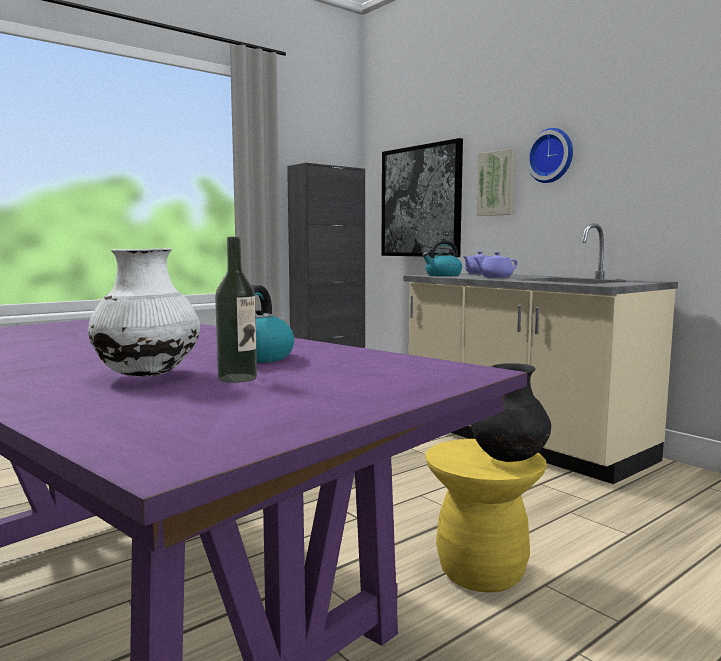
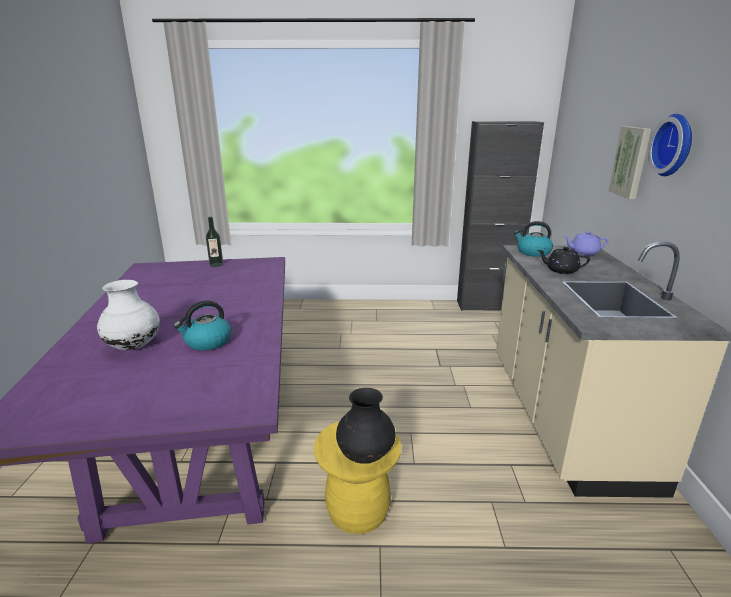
camera: 40 degrees right, 15 degrees up
(237, 378) = (152, 365): bottle -> bottle (216, 264)
(421, 201) = (582, 161): picture -> none
(495, 277) = (561, 270): purple teapot -> black teapot

